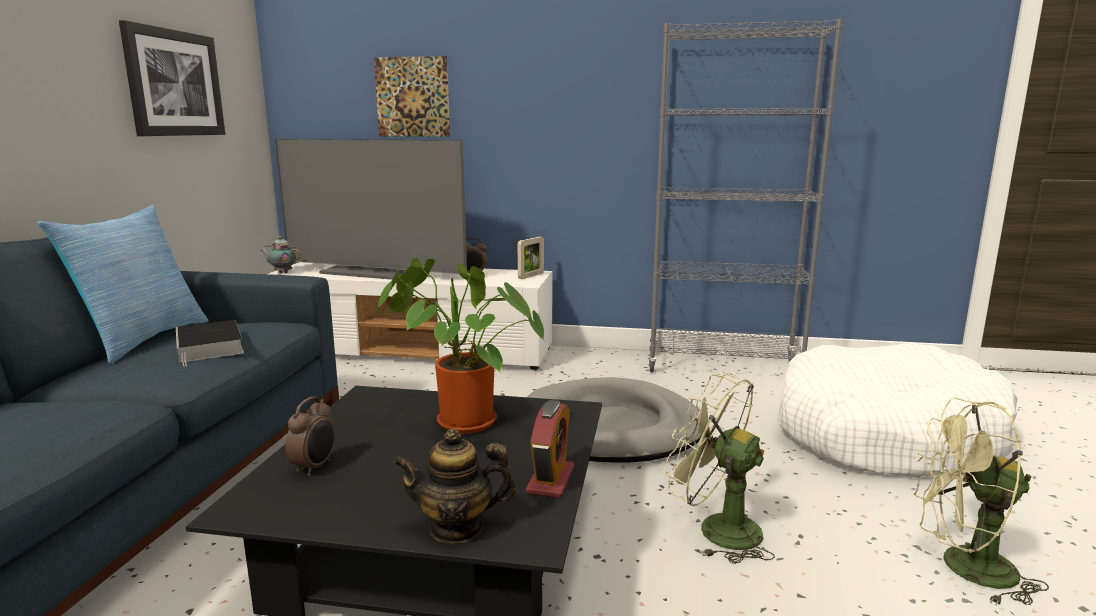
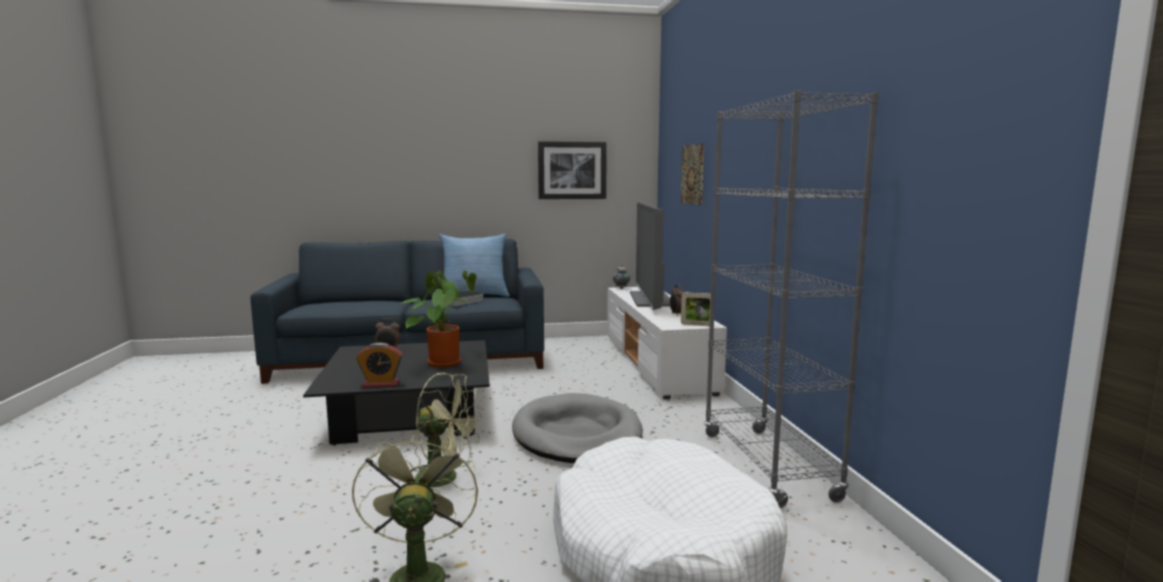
camera: 70 degrees right, 5 degrees down
(457, 527) = (336, 376): teapot -> none
(716, 529) = (445, 479): green fan -> green fan turned 90 degrees clockwise

